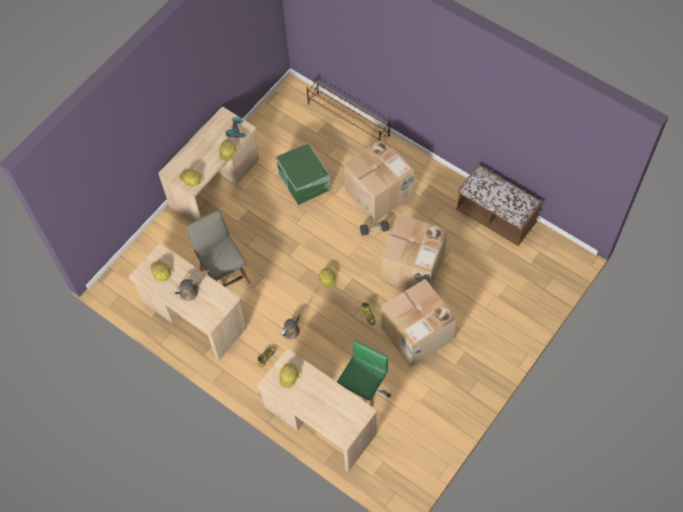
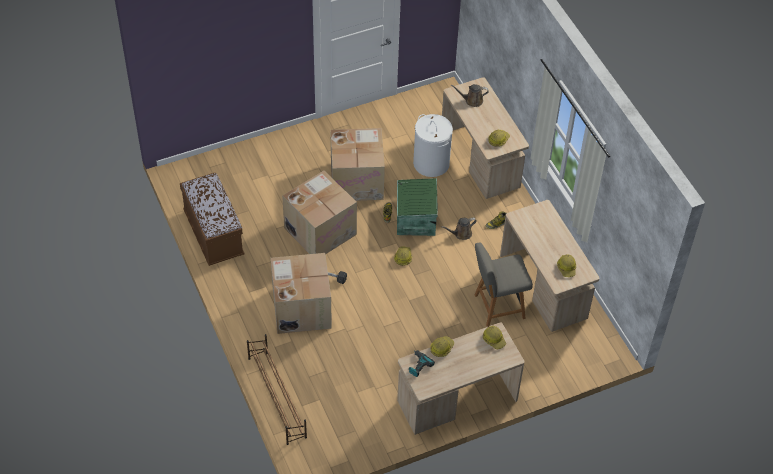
camera: 155 degrees left, 10 degrees down
(191, 291) = (547, 239): brown watering can -> brown watering can (472, 100)
(224, 275) = (497, 307): grey chair -> grey chair turned 75 degrees clockwise
(304, 181) = (365, 356): green storage box -> green storage box (415, 218)
(363, 391) = (431, 163): green office chair -> white laundry basket

